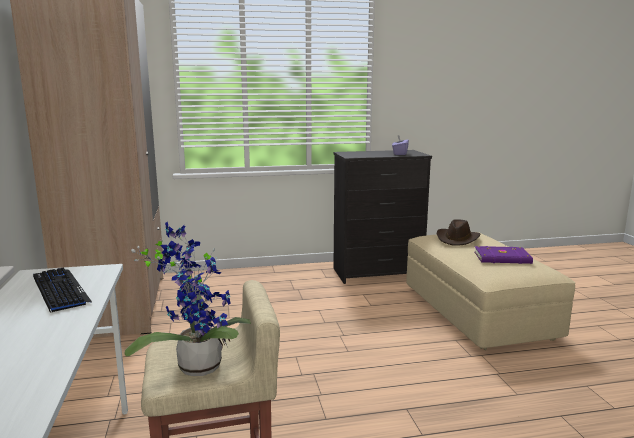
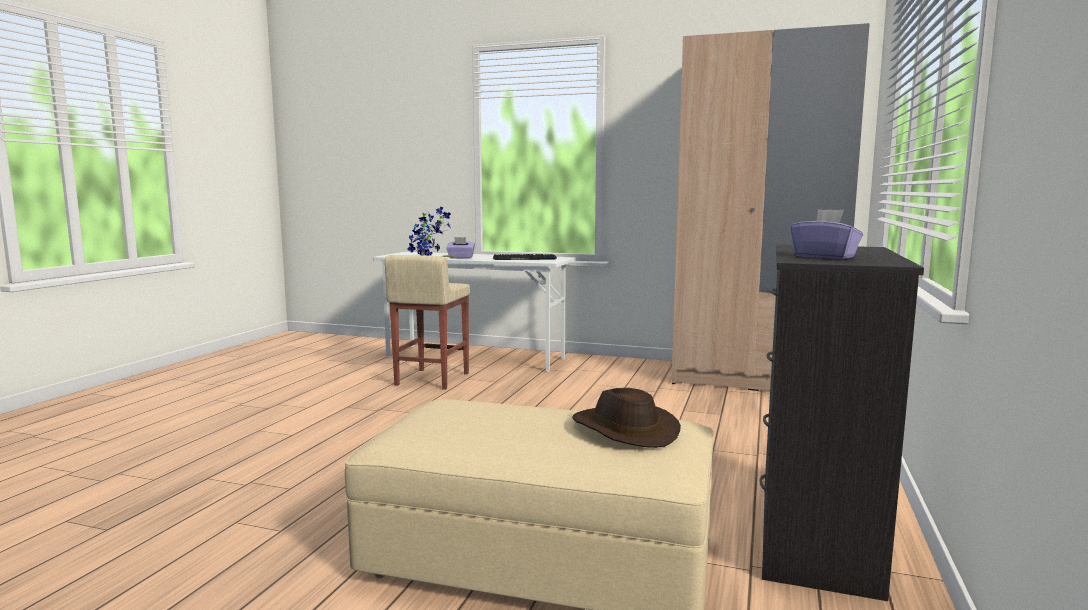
camera: 120 degrees right, 5 degrees down
(49, 340) = (461, 258): none -> purple tissue box
(502, 258) = (482, 424): purple book -> none

